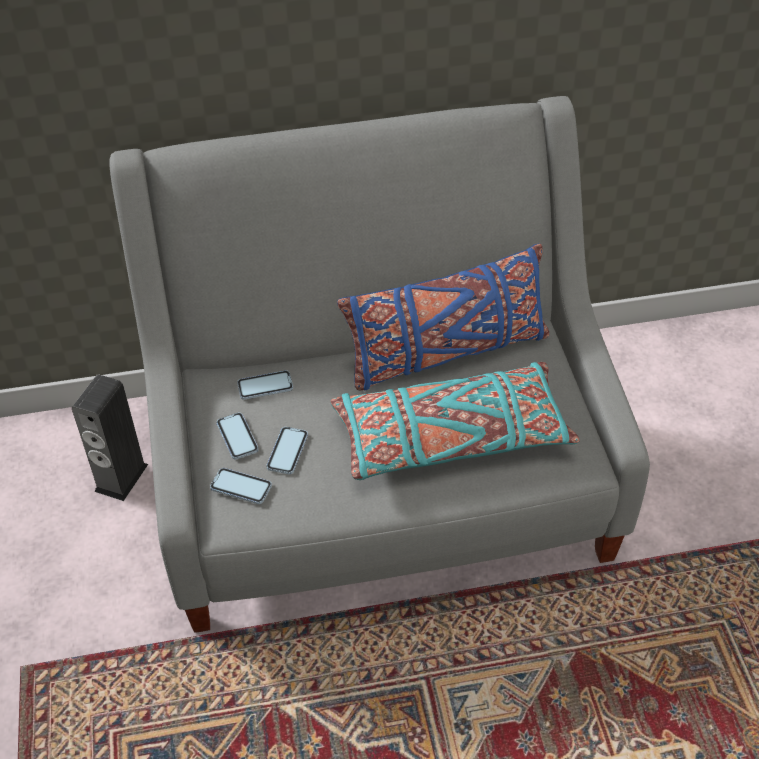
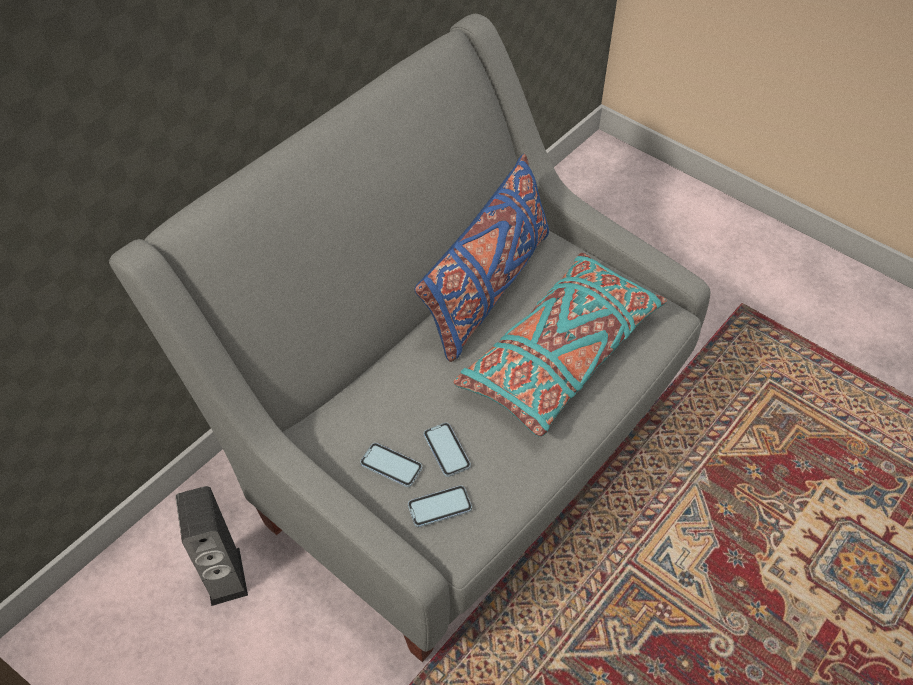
camera: 40 degrees left, 5 degrees up
(265, 386) = (369, 406): phone -> none

